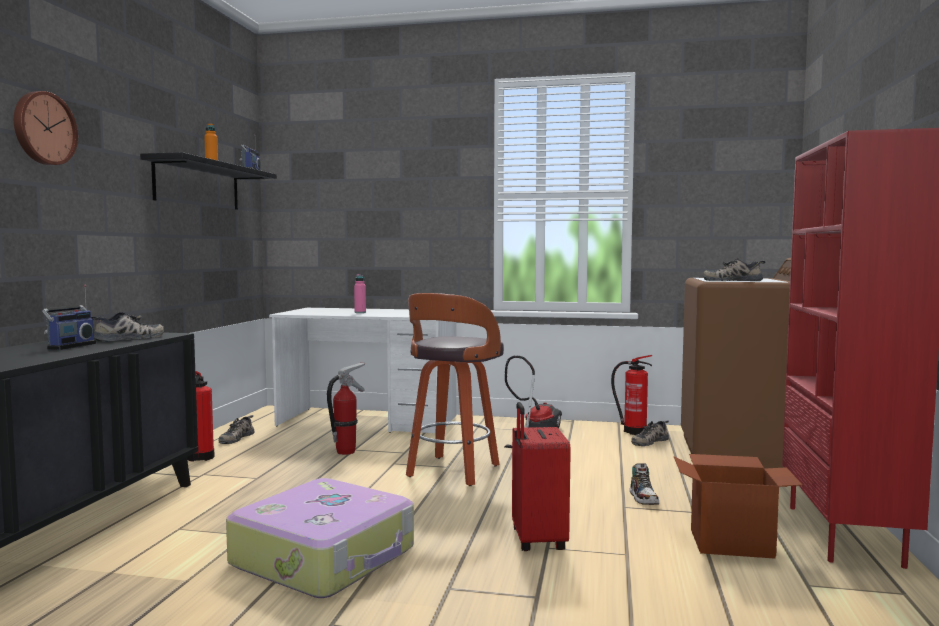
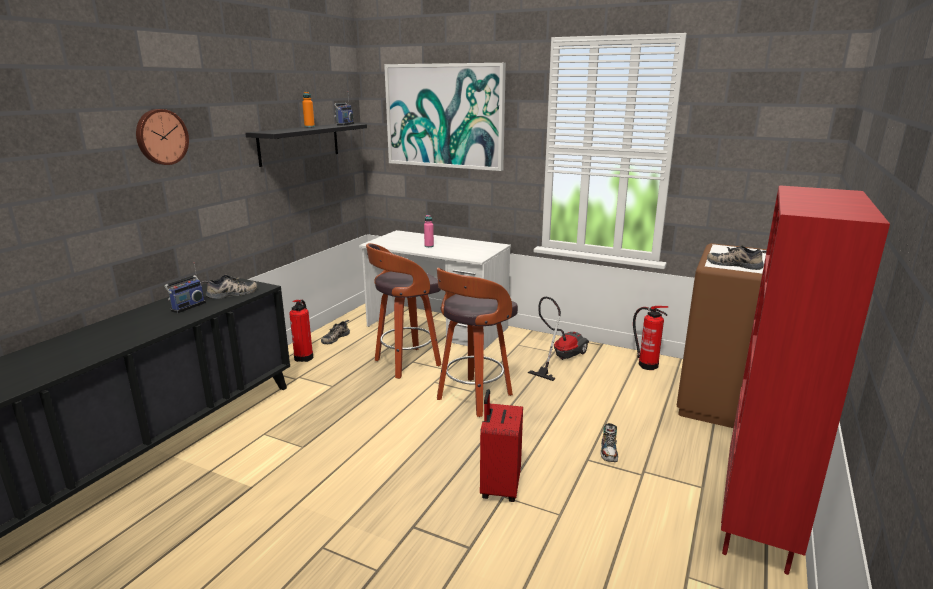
camera: 15 degrees right, 15 degrees up
(326, 557) = (345, 479): suitcase -> none
(346, 452) = (406, 364): fire extinguisher -> stool
(370, 167) = (444, 116): none -> picture
(649, 441) = (654, 379): shoe -> none
(732, 543) = (652, 517): cardboard box -> none

